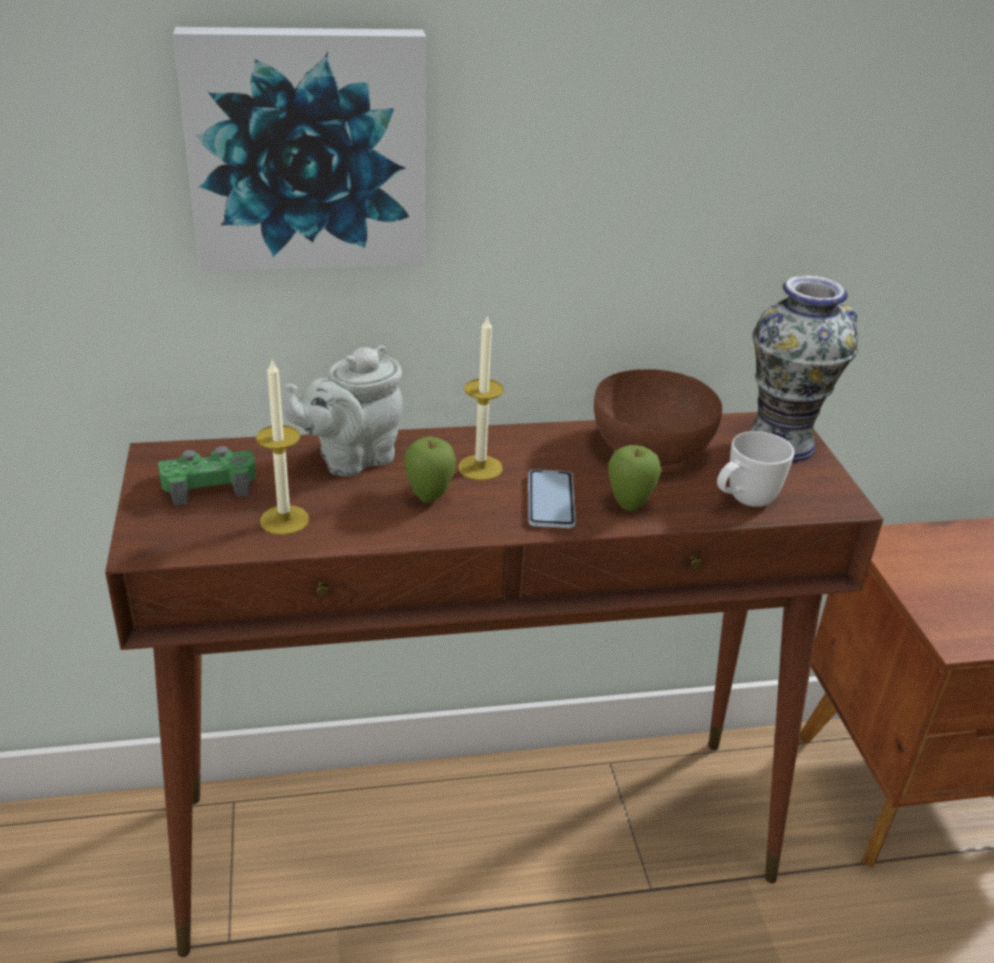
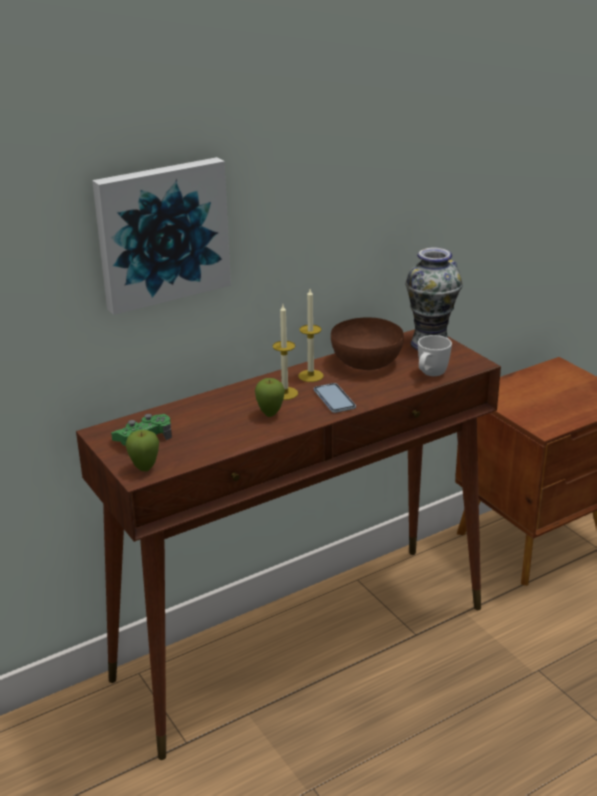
camera: 20 degrees left, 5 degrees down
(284, 520) = (202, 444): candle -> candle (310, 376)
(351, 458) = (211, 406): grey teapot -> none
(629, 505) = (375, 391): apple -> apple (144, 468)

